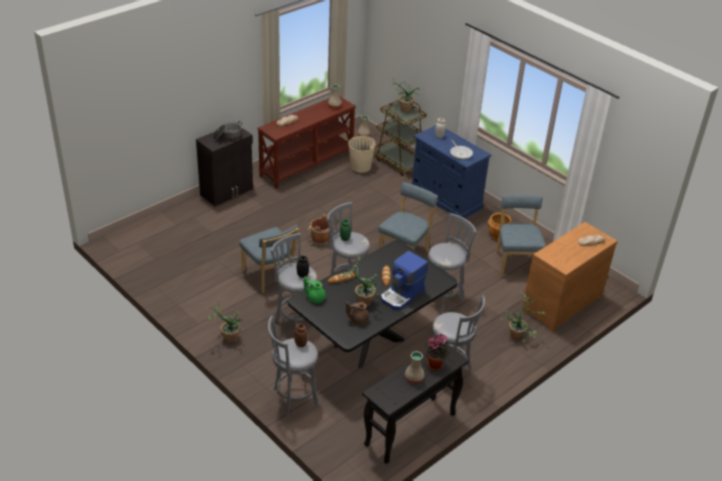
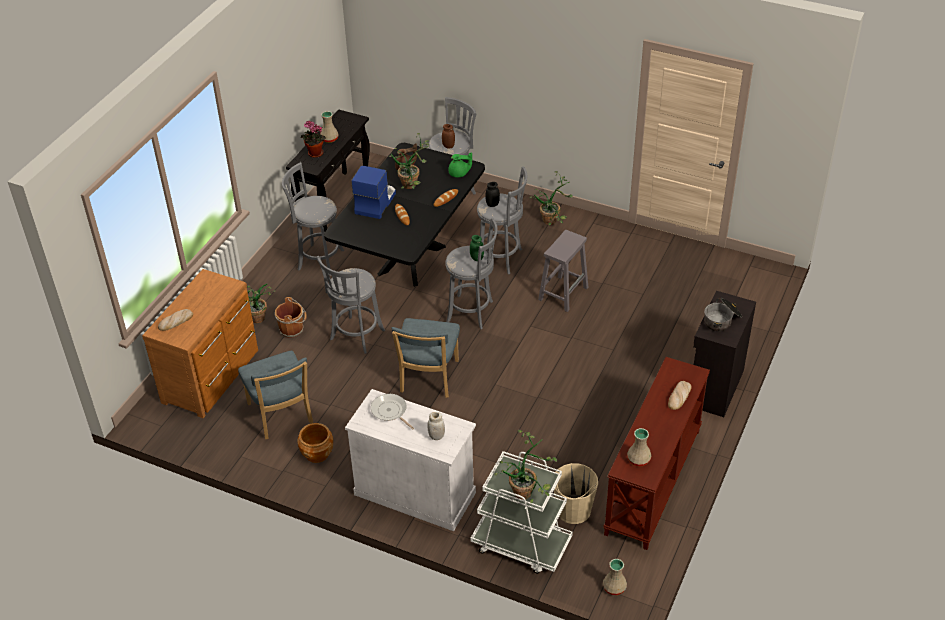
camera: 160 degrees right, 5 degrees up
(270, 277) = (563, 293): blue chair -> grey stool
(319, 240) = (544, 359): brown bucket -> brown bucket (292, 329)
(399, 162) = (520, 544): brown cart -> white cart
(445, 198) = (415, 493): blue cabinet -> white cabinet

